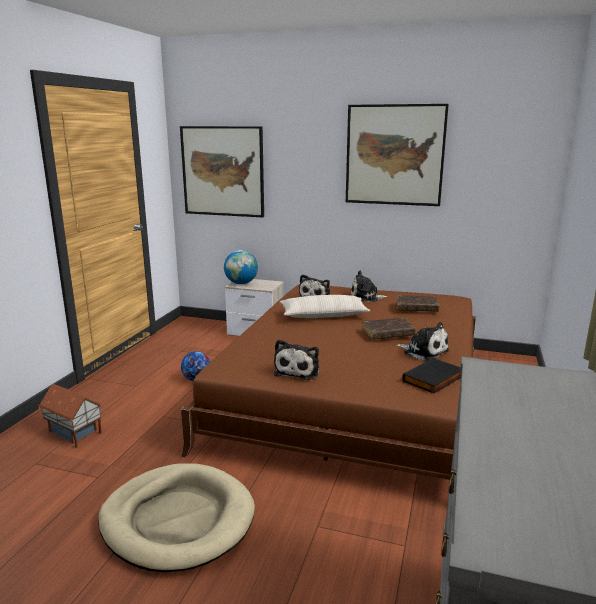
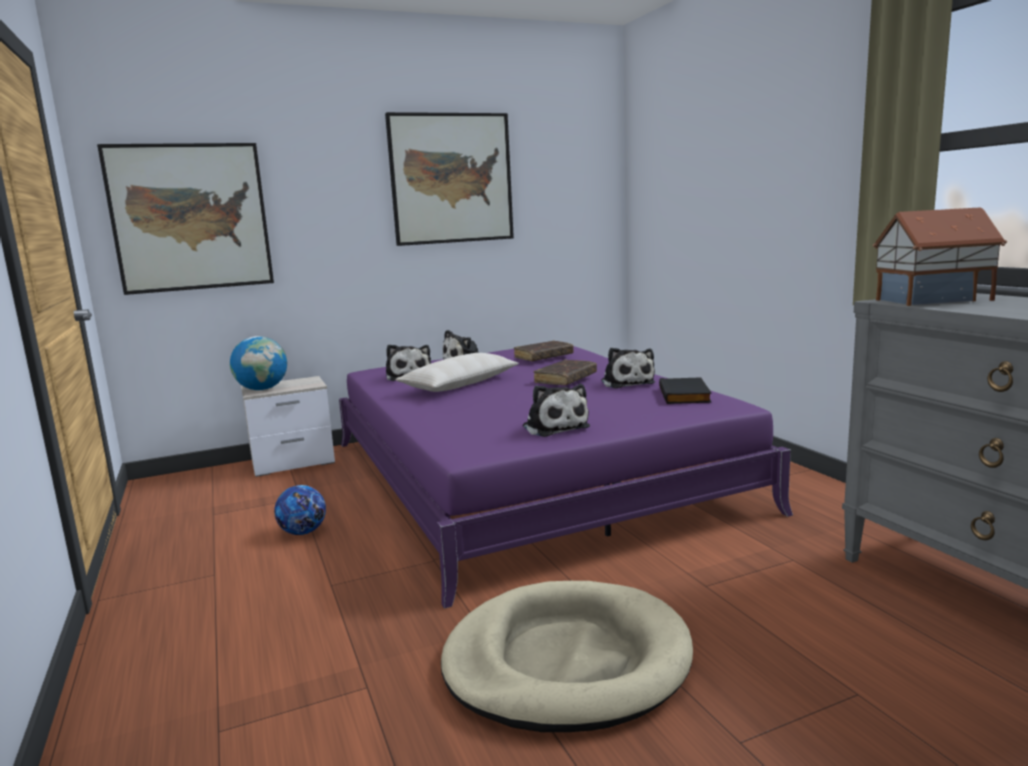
camera: 40 degrees left, 5 degrees down
(73, 433) = (215, 666): toy house -> toy house (934, 300)
(355, 393) = (527, 474): brown bed -> purple bed
(424, 351) = (627, 382): plush toy -> plush toy turned 75 degrees clockwise

